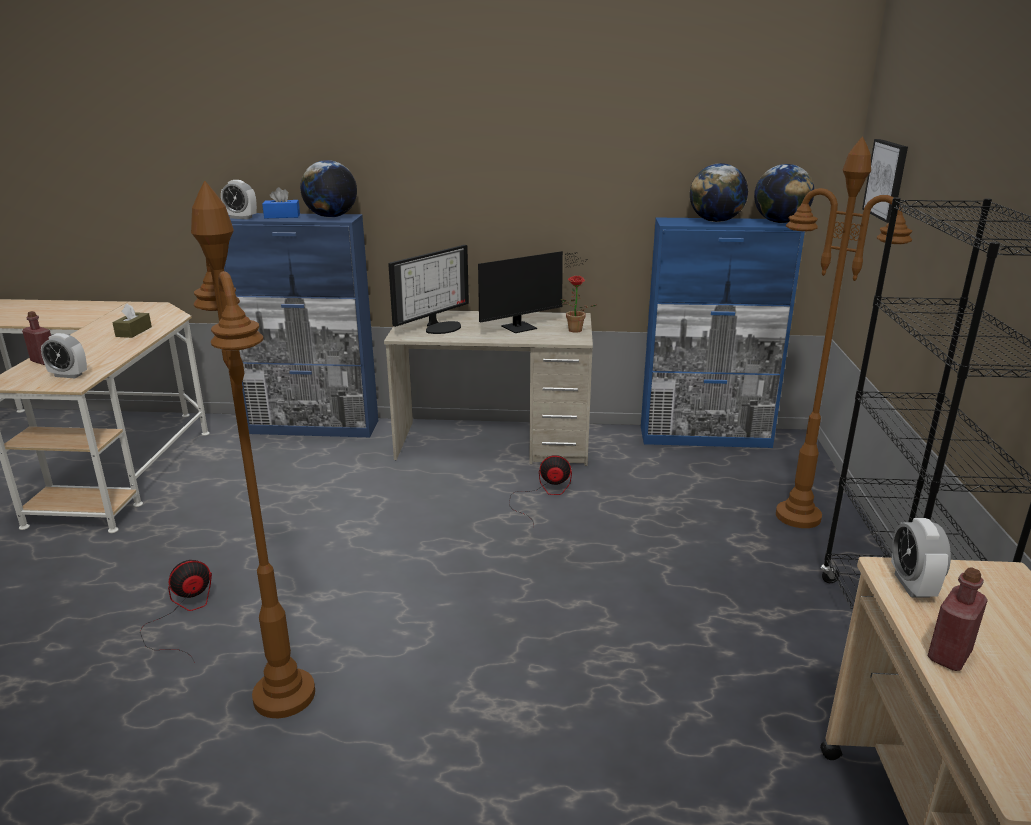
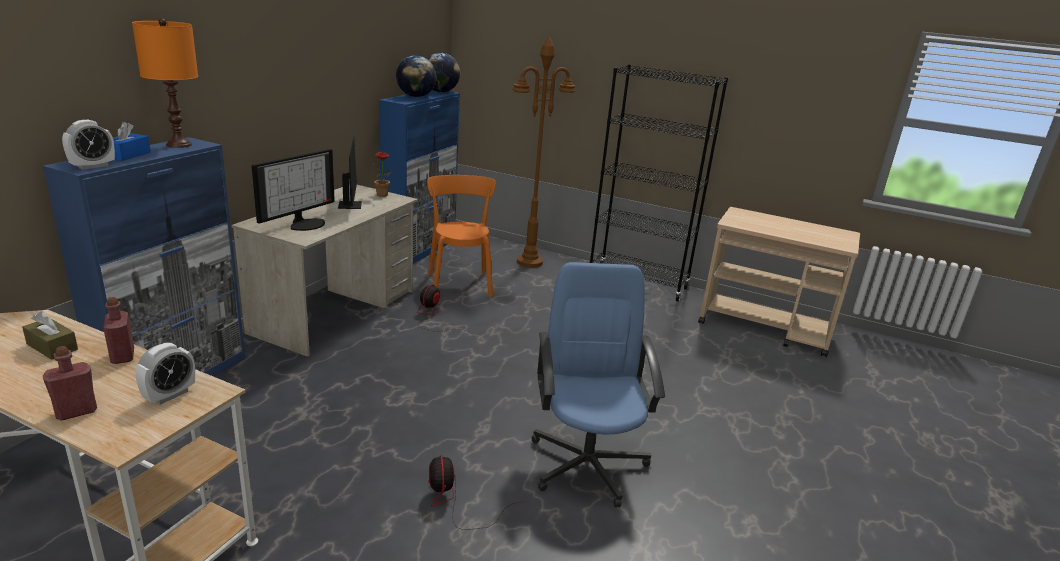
camera: 70 degrees left, 0 degrees up
(285, 696) = (587, 463): brown floor lamp -> blue office chair
(331, 217) = (179, 145): globe -> orange table lamp
(440, 327) = (305, 223): monitor -> monitor turned 60 degrees clockwise
(653, 485) = (459, 283): none -> orange chair
(886, 180) = (500, 58): picture -> none
(912, 585) = (740, 223): alarm clock -> none
(949, 655) = (783, 233): red bottle -> red bottle (122, 356)

